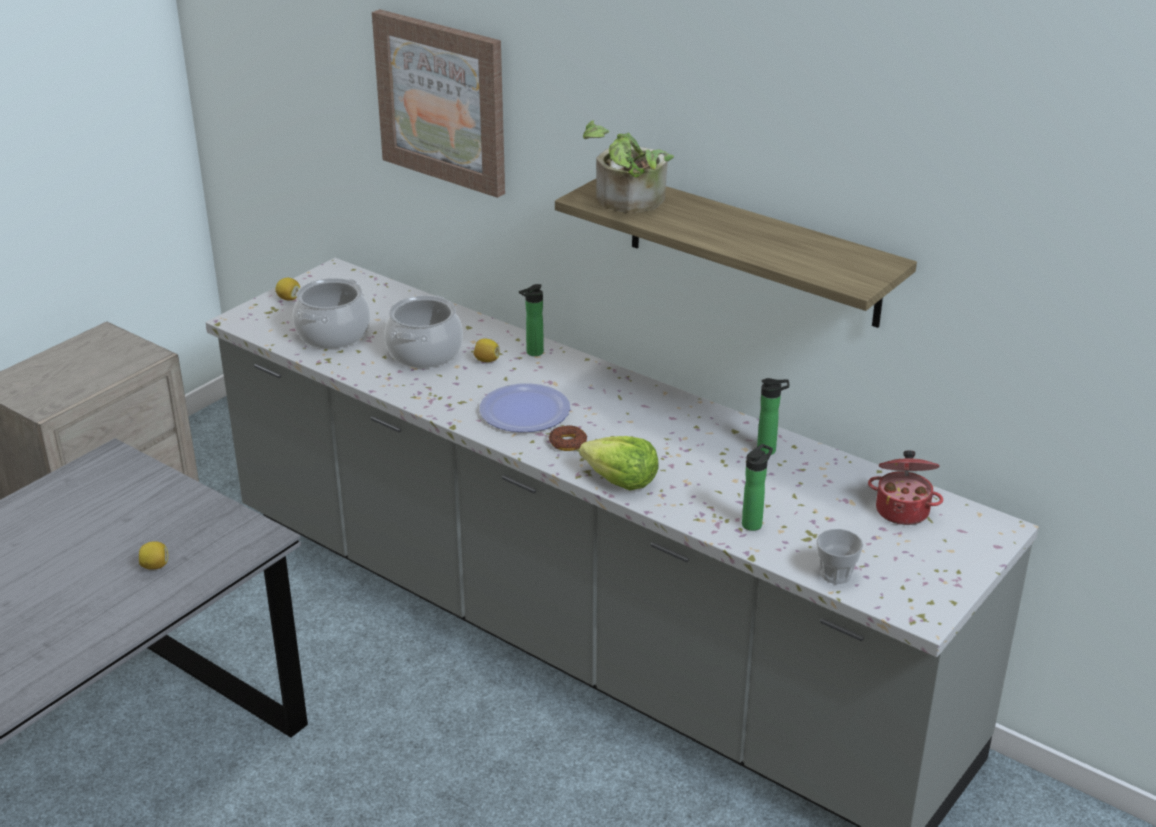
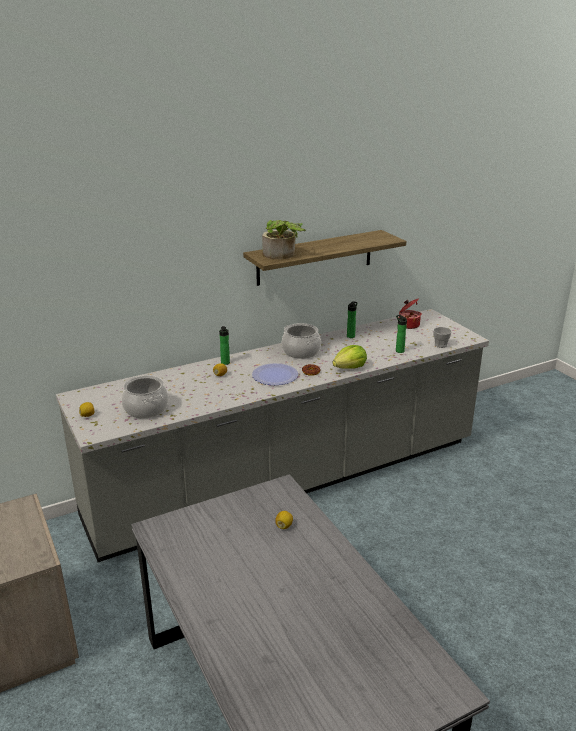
camera: 65 degrees left, 5 degrees down
(425, 352) = (195, 388): cooking pot -> cooking pot (301, 351)
(442, 101) = (133, 260): picture -> none

